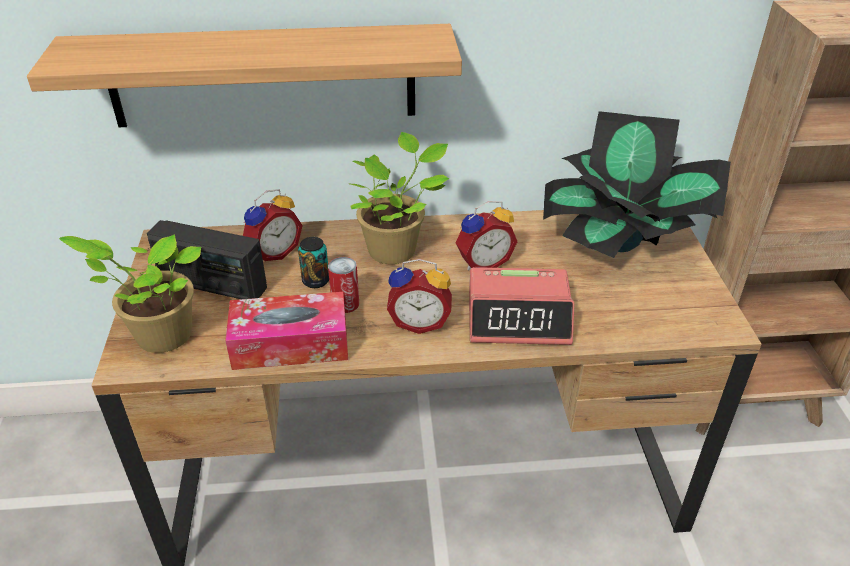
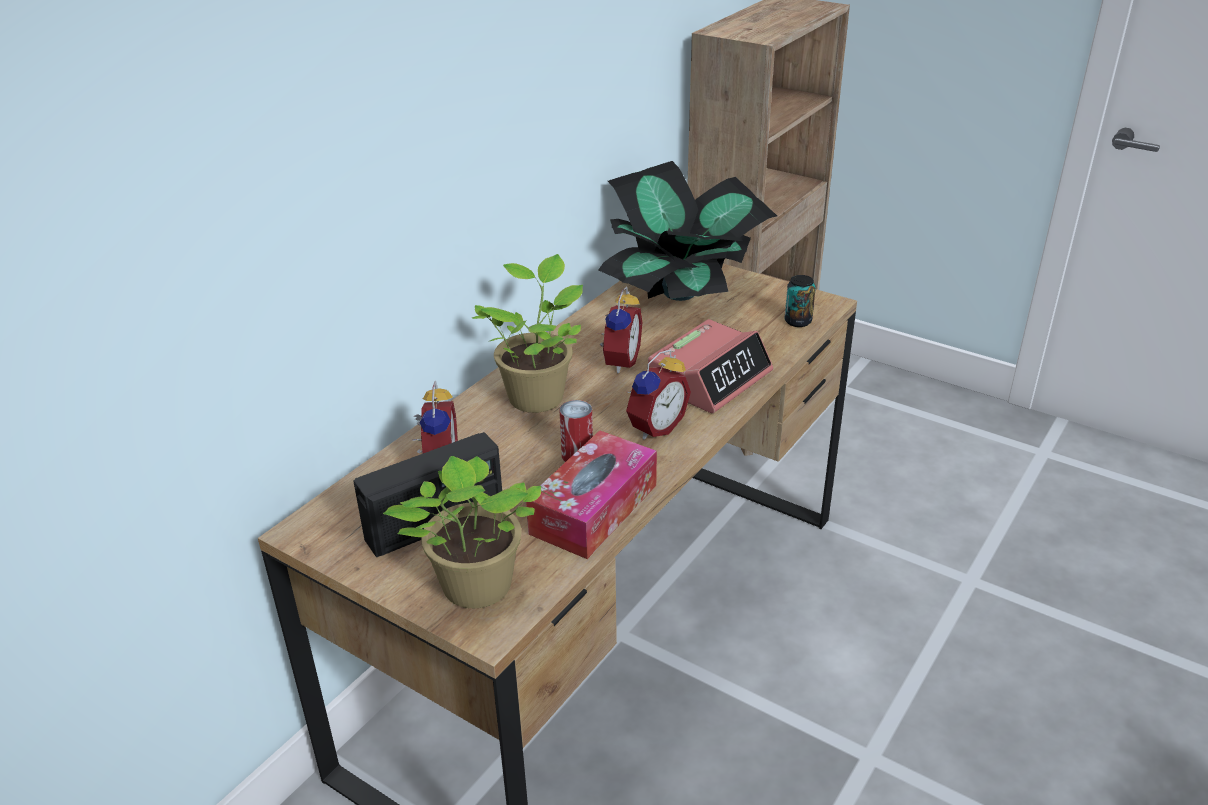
camera: 50 degrees left, 5 degrees down
(262, 76) = (354, 264): shelf -> none
(315, 281) = (520, 458): can -> can (798, 321)

